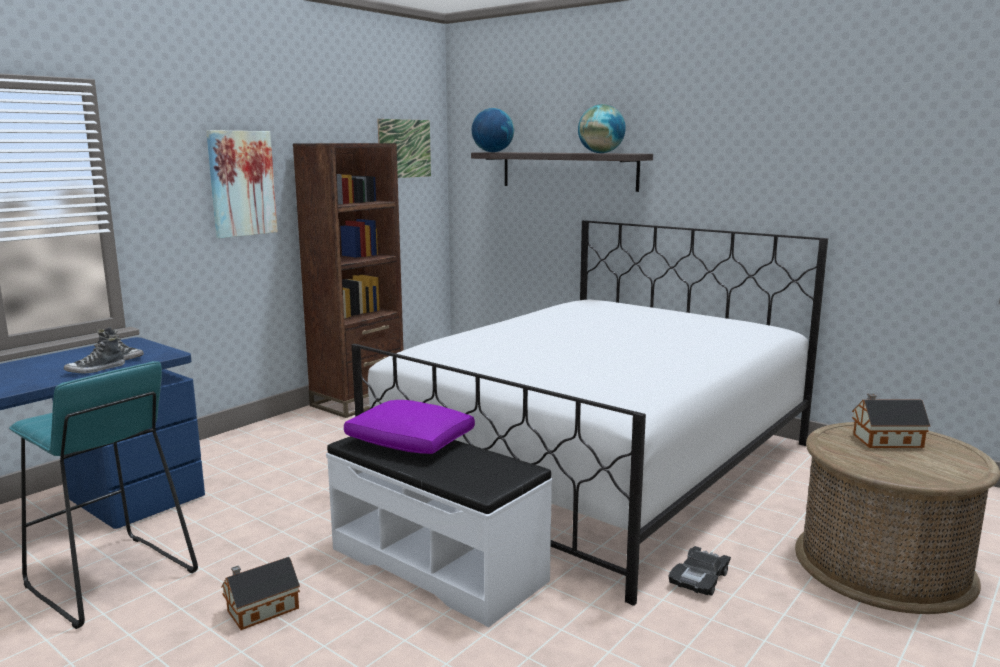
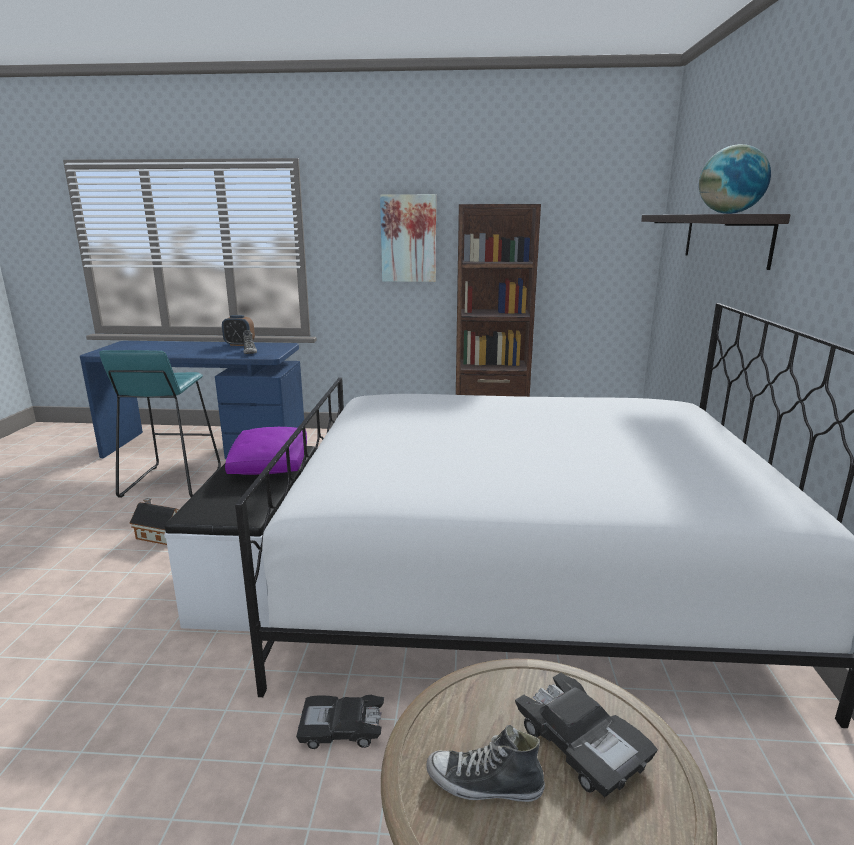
camera: 55 degrees right, 5 degrees up
(61, 356) = (239, 344): none -> alarm clock
(96, 370) = (221, 355): shoe -> shoe (484, 784)
(404, 148) = (598, 211): picture -> none
(492, 152) = (666, 214): globe -> none
(884, 440) = (581, 743): toy house -> black toy car

